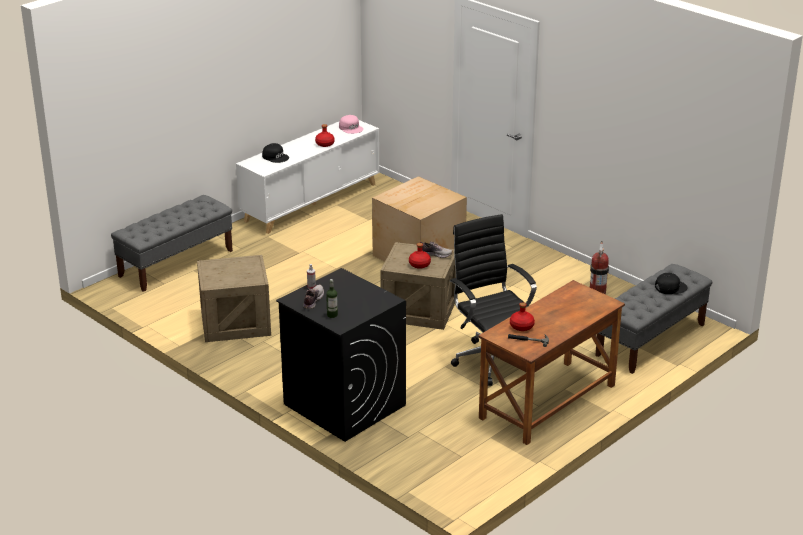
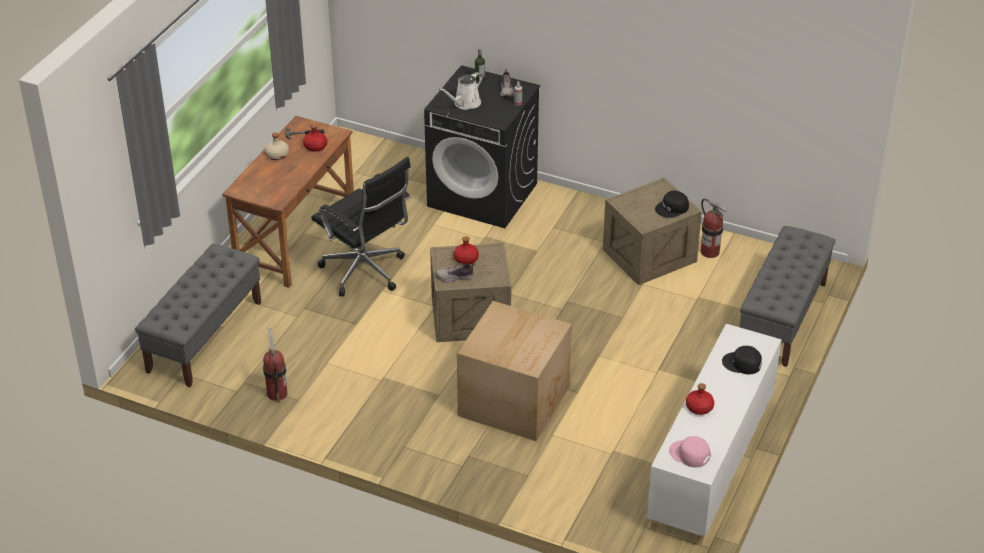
camera: 160 degrees right, 10 degrees up
(182, 315) = (710, 252): none -> fire extinguisher
(362, 296) = (465, 103): none -> white watering can
(562, 326) = (277, 155): none -> beige bottle
(670, 287) = (182, 298): black cap -> black cap (672, 208)

